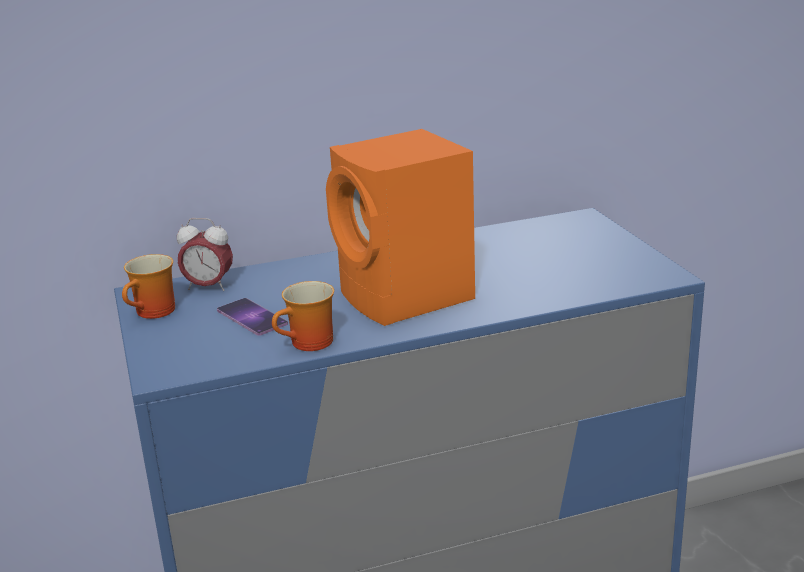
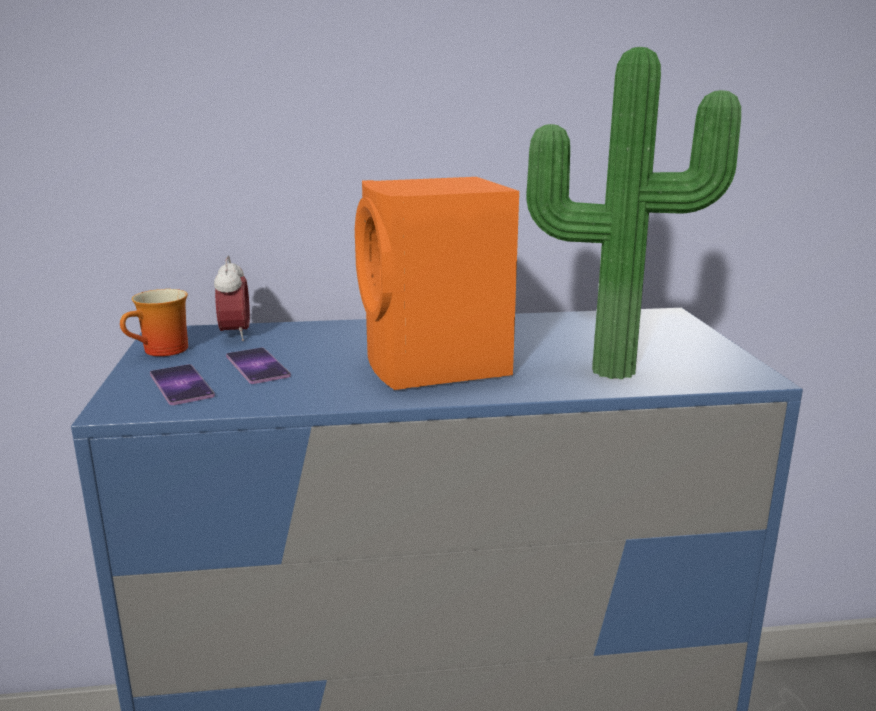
camera: 10 degrees right, 5 degrees down
(198, 344) = (181, 385): none -> phone
(208, 287) = (235, 335): alarm clock -> alarm clock turned 120 degrees counterclockwise
(310, 344) = (300, 399): mug -> none
(553, 281) = (612, 368): none -> potted plant

